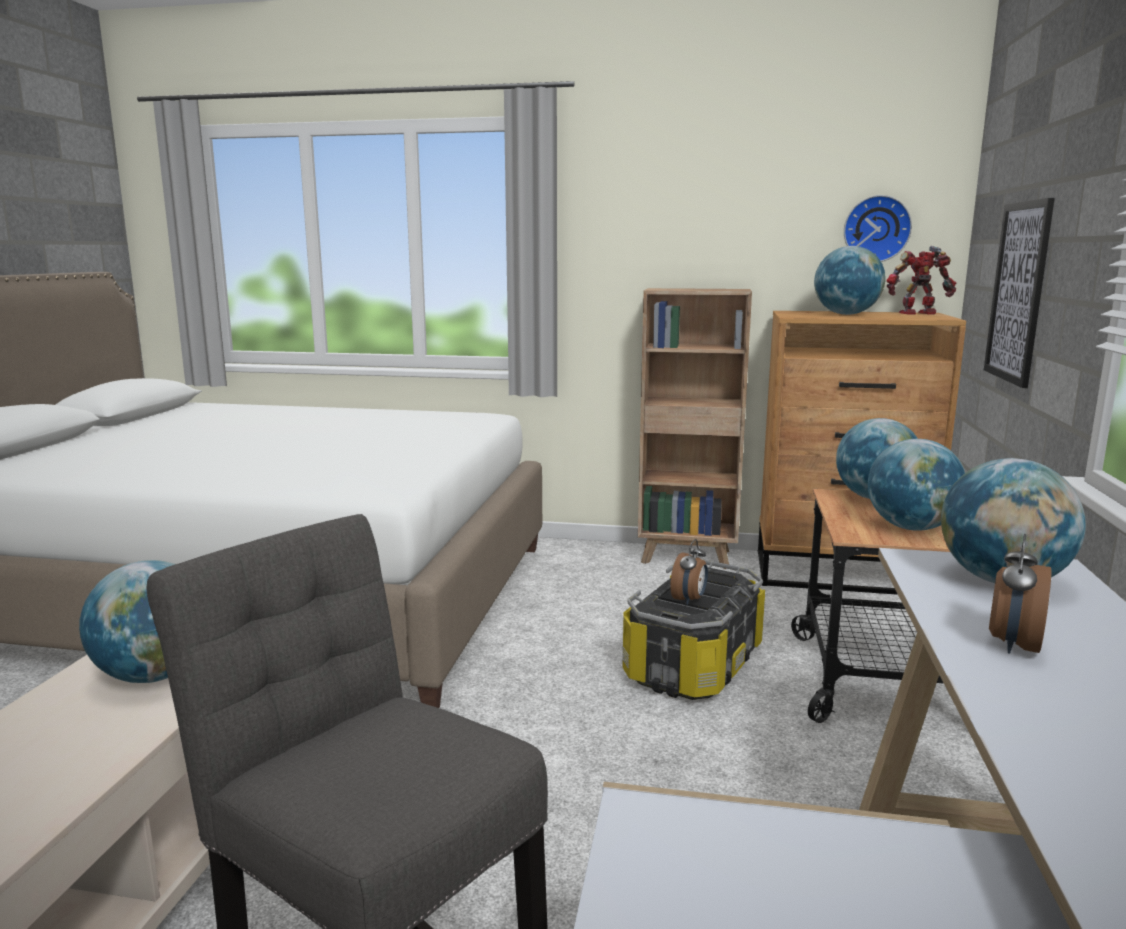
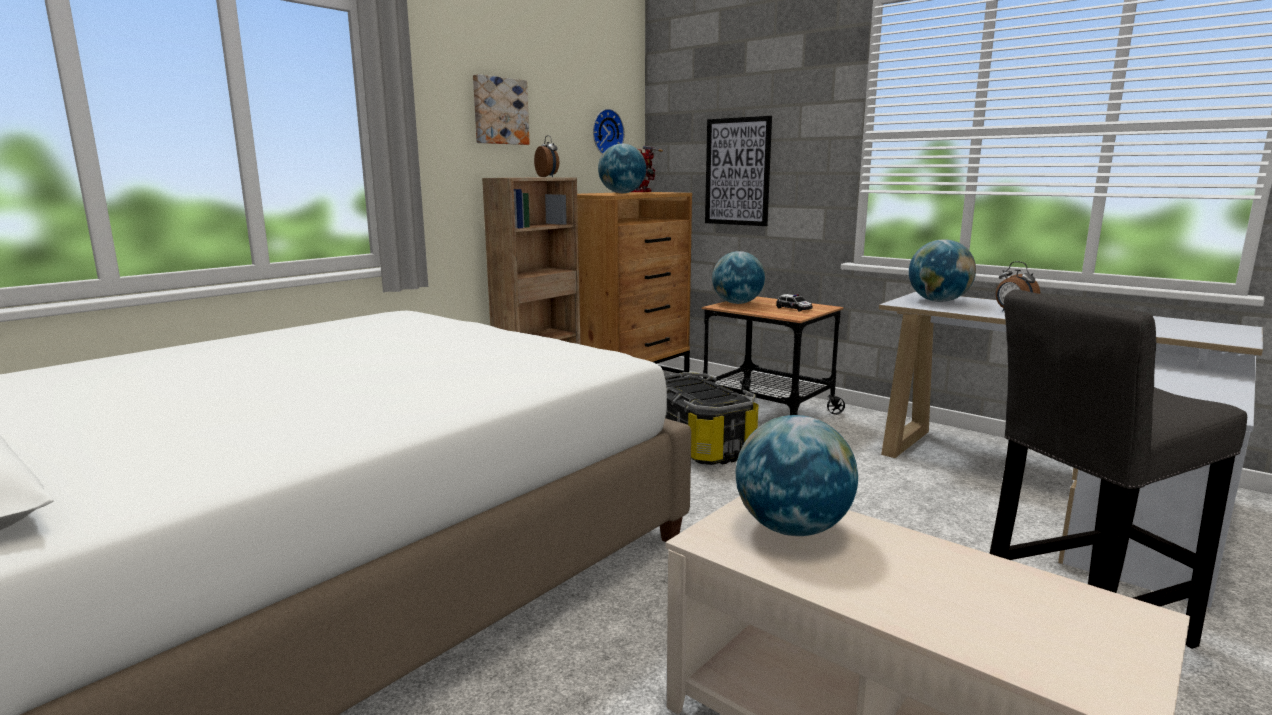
camera: 60 degrees left, 0 degrees up
(687, 211) = (499, 111): none -> picture
(689, 600) = (710, 395): alarm clock -> alarm clock (548, 177)
(912, 528) = (794, 308): globe -> toy car

